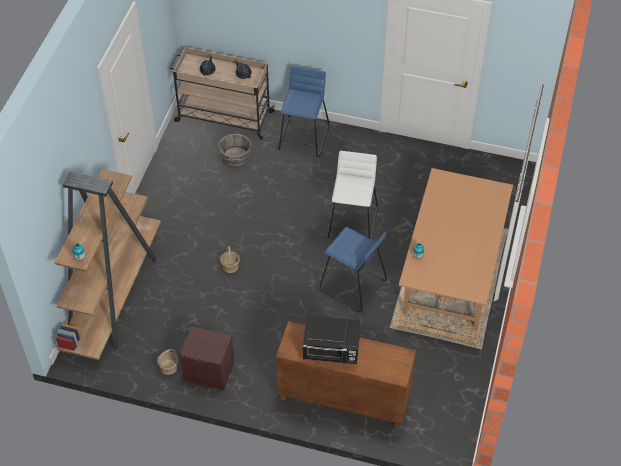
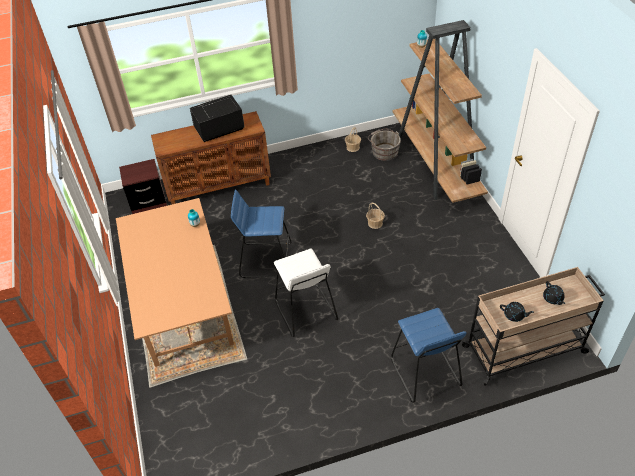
camera: 150 degrees right, 5 degrees down
(209, 371) = (324, 158): brown nightstand -> brown nightstand (148, 201)
(235, 159) = (465, 312): grey bucket -> grey bucket (384, 151)

